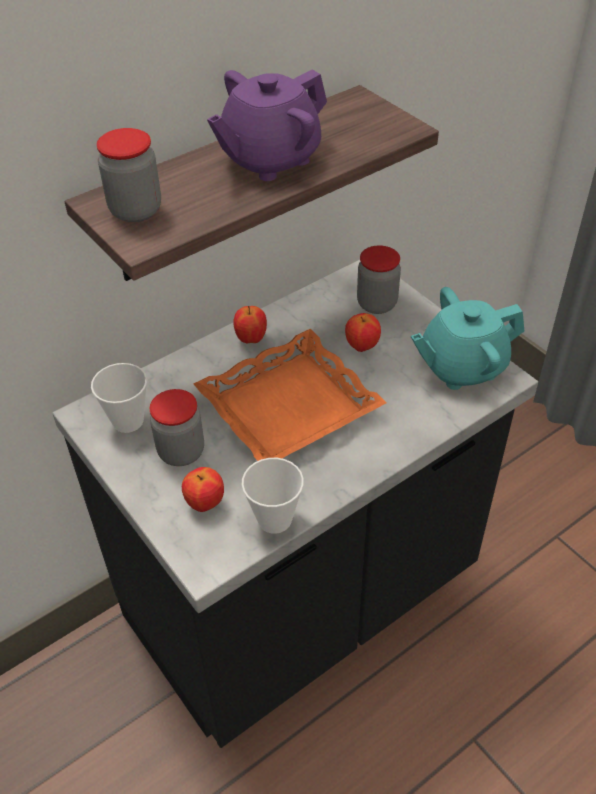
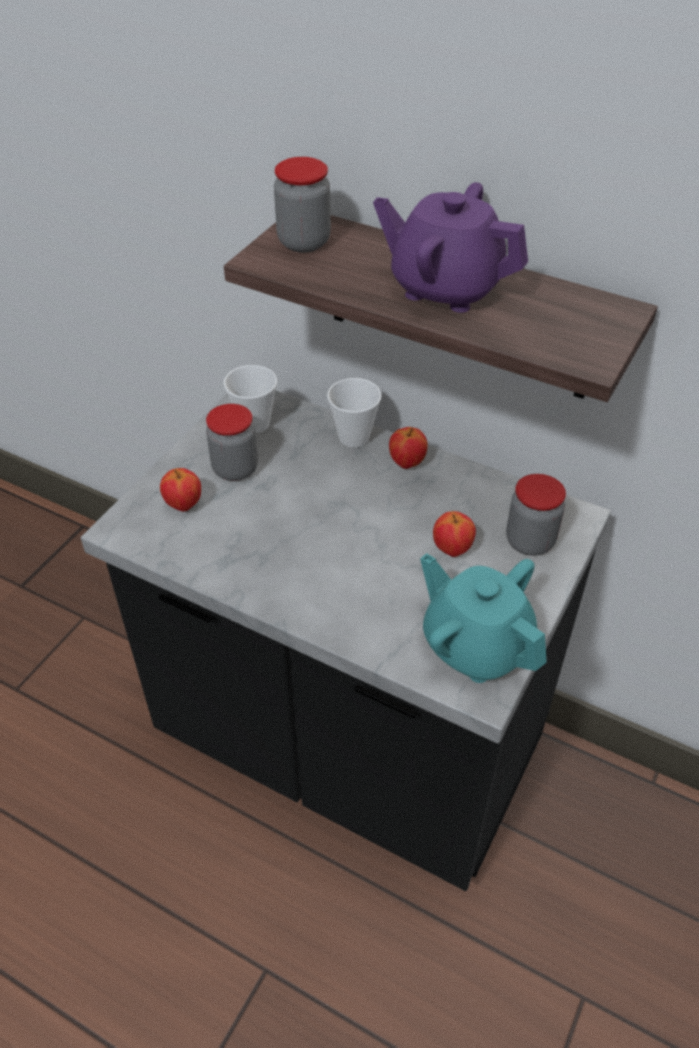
camera: 65 degrees right, 0 degrees up
(274, 519) = (185, 557): cup -> cup (354, 437)
(289, 407) = (330, 521): orange tray -> none

